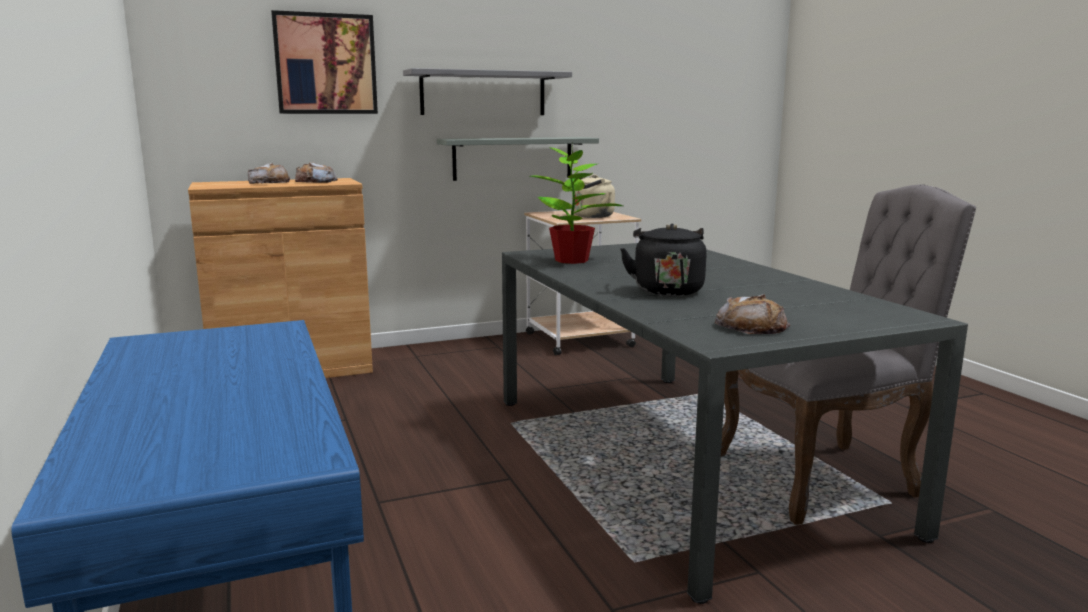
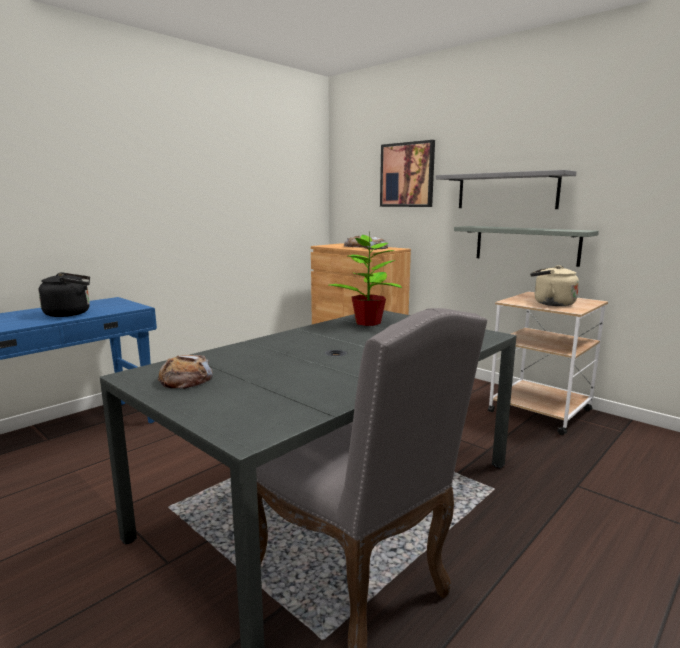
camera: 65 degrees right, 0 degrees up
(666, 290) = (290, 351): black kettle -> black kettle (70, 313)

